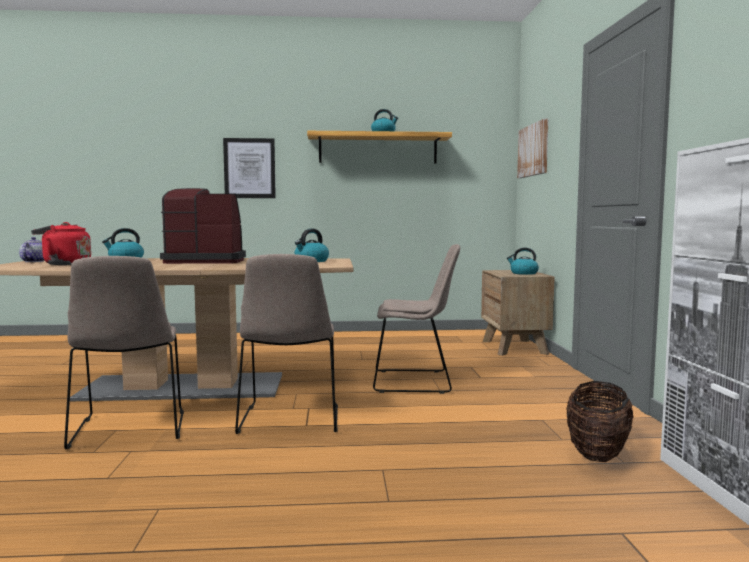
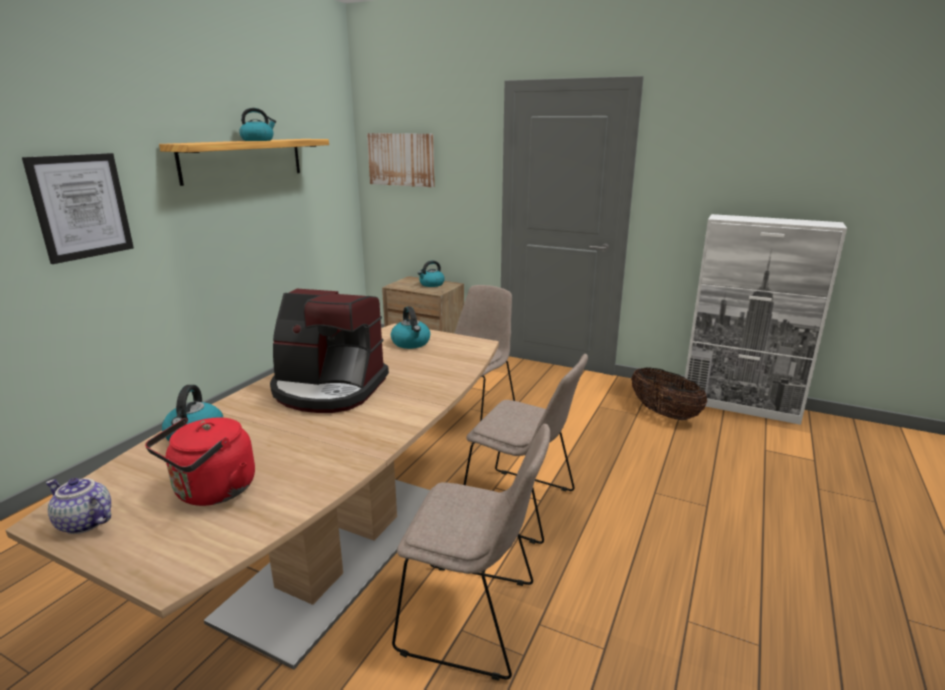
camera: 60 degrees left, 15 degrees up
(205, 261) = (328, 389): coffee machine -> coffee machine turned 105 degrees counterclockwise

